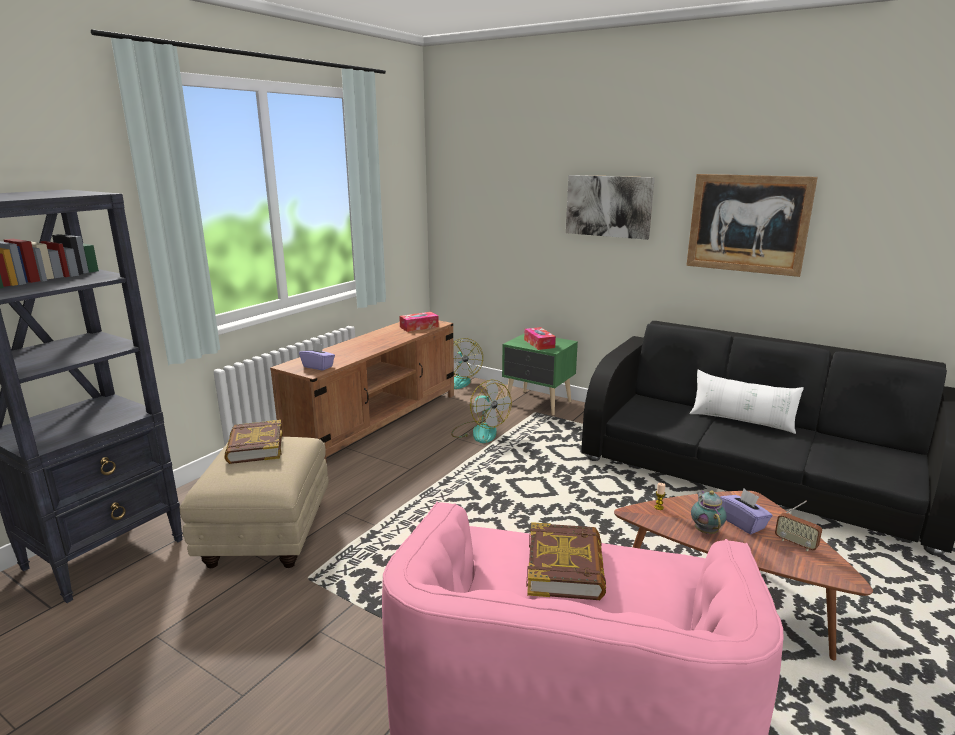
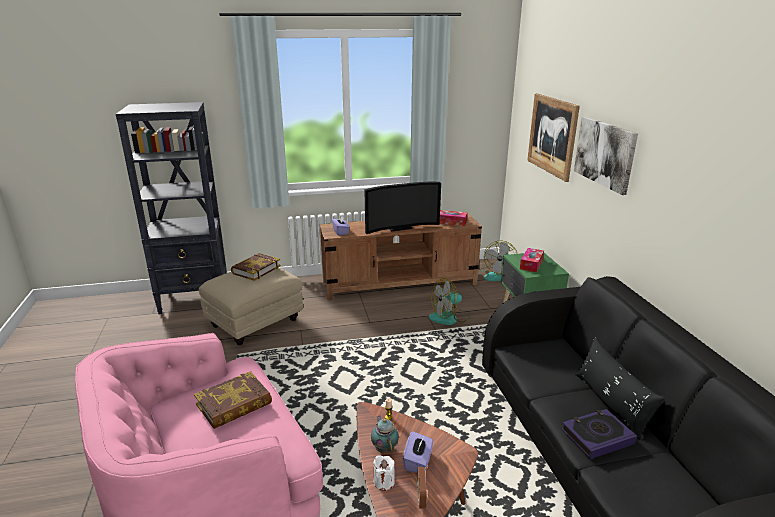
camera: 45 degrees right, 5 degrees up
(376, 345) = (399, 227): none -> television
(479, 432) = (449, 318): fan -> fan turned 60 degrees clockwise
(705, 530) = (384, 448): teapot -> teapot turned 60 degrees counterclockwise
(741, 421) = (610, 403): white pillow -> black pillow
(748, 224) = (699, 204): picture -> picture (552, 135)
(756, 553) = (384, 482): none -> white candle
(777, 444) = (597, 436): none -> book

